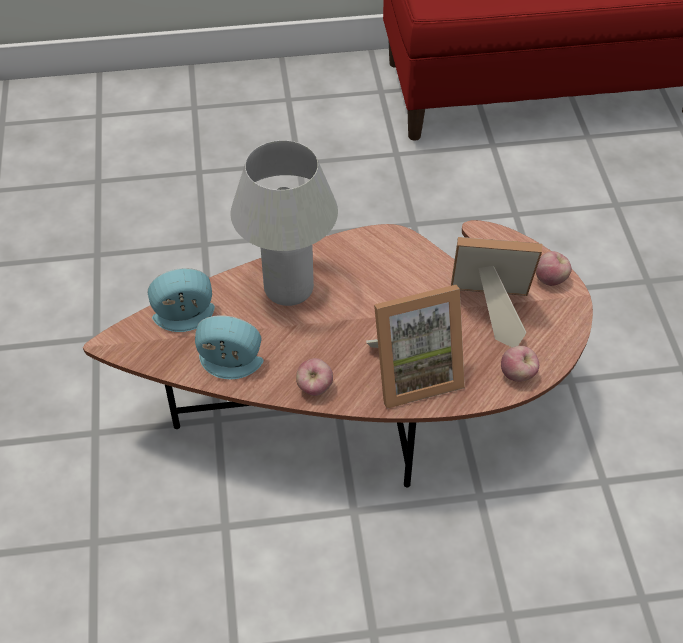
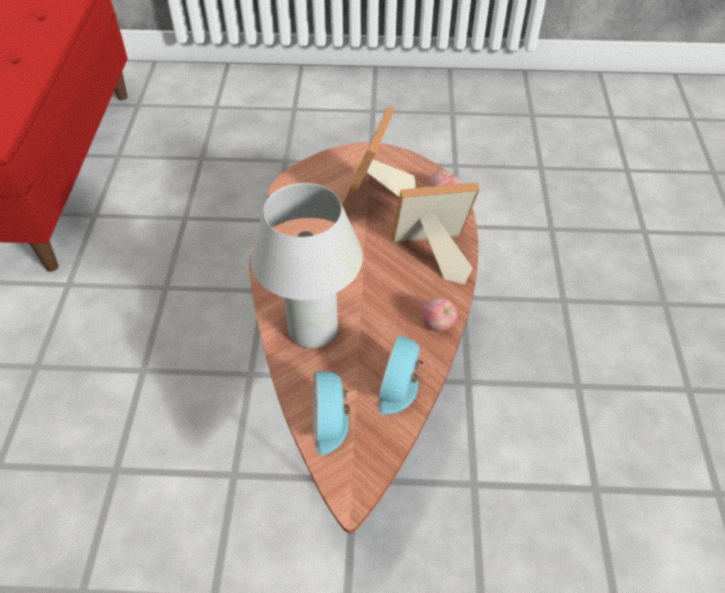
camera: 80 degrees left, 0 degrees up
(413, 373) = (431, 256): picture frame -> picture frame turned 90 degrees counterclockwise
(551, 279) = (349, 158): apple -> none

